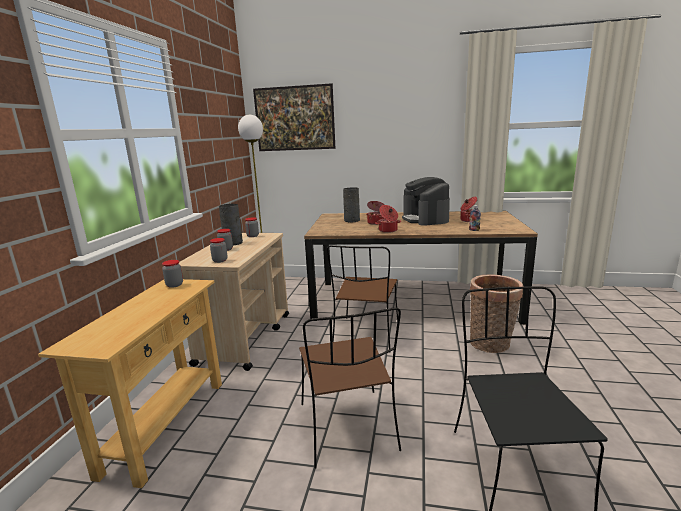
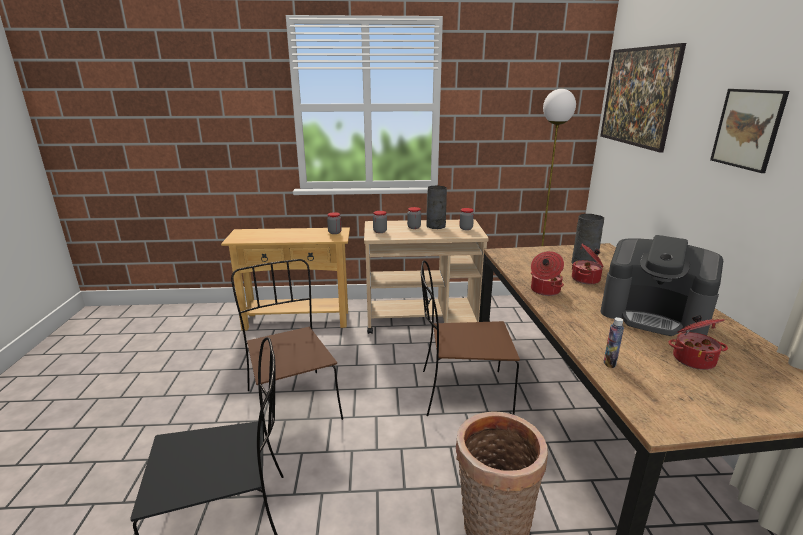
camera: 75 degrees right, 5 degrees up
(348, 428) = (292, 403): brown chair -> brown chair turned 90 degrees clockwise
(397, 124) = (747, 129): none -> picture
(425, 219) = (653, 315): coffee machine -> coffee machine turned 120 degrees counterclockwise

